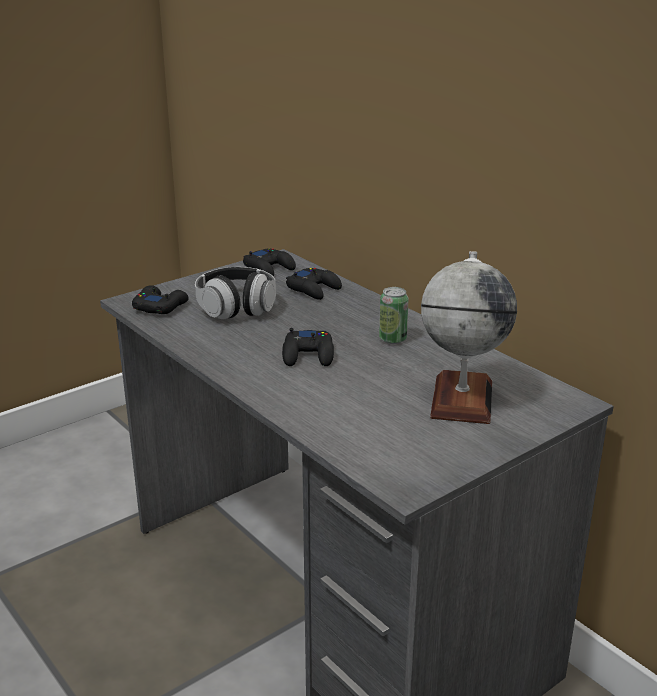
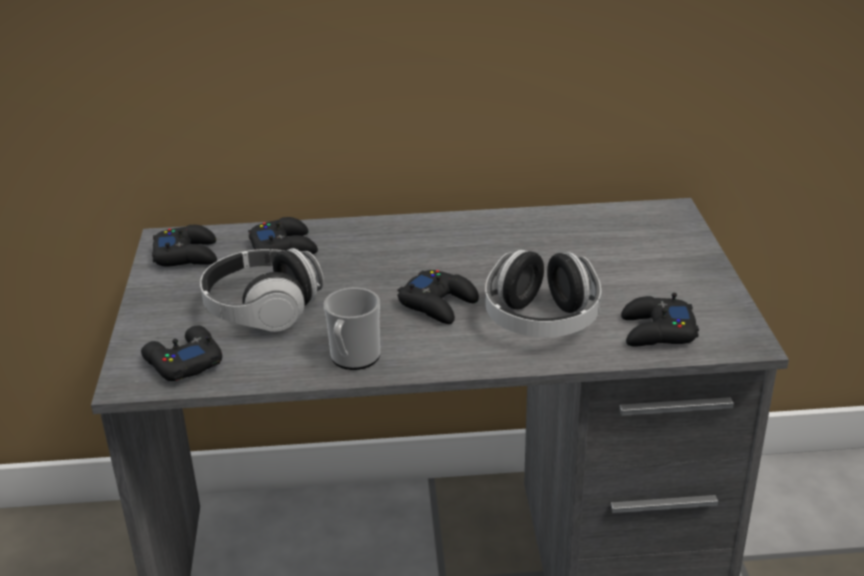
camera: 55 degrees left, 5 degrees up
(213, 350) = (353, 359): none -> mug
(331, 396) = (541, 321): none -> headphones
(372, 445) = (657, 332): none -> black game controller
(392, 339) = (460, 246): can -> none
(461, 399) = (616, 257): globe -> none

